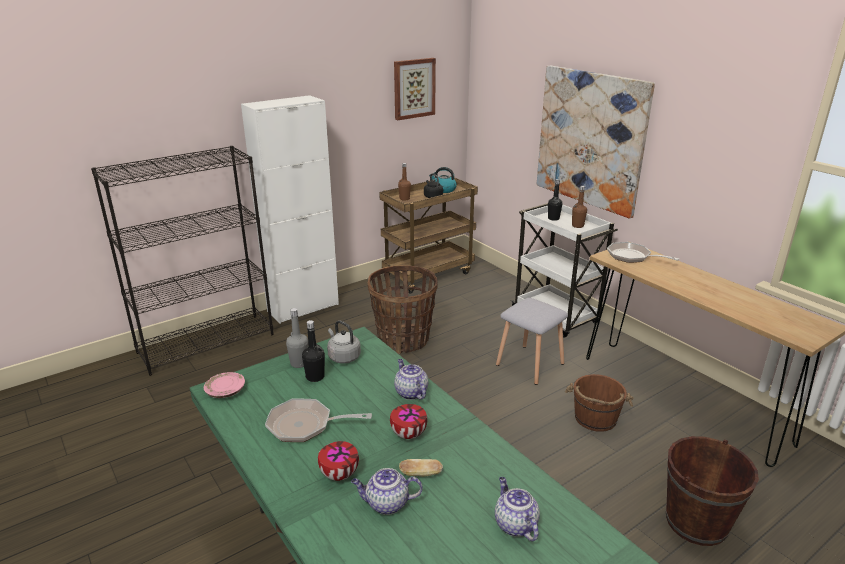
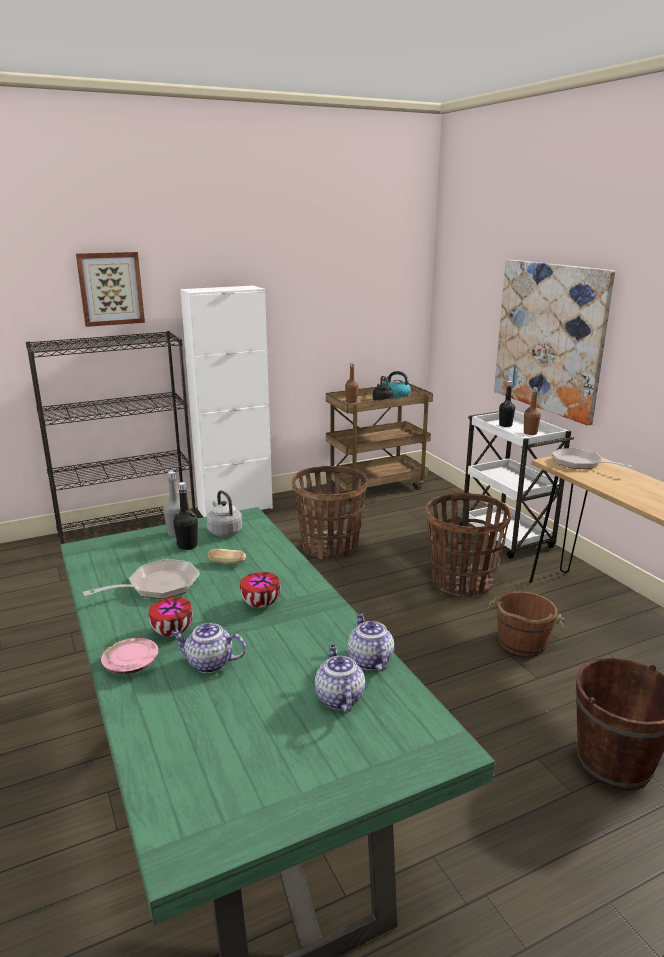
camera: 10 degrees right, 5 degrees down
(225, 391) = (93, 550): pink plate -> pink plate (131, 665)
(305, 425) = (158, 586): frying pan -> frying pan turned 135 degrees clockwise
(410, 392) = (279, 568): teapot -> teapot (369, 660)
(413, 88) = (368, 286): picture -> picture (110, 288)
(421, 474) = (257, 641): bread -> bread (227, 563)
(529, 365) = (462, 582): grey stool -> basket

